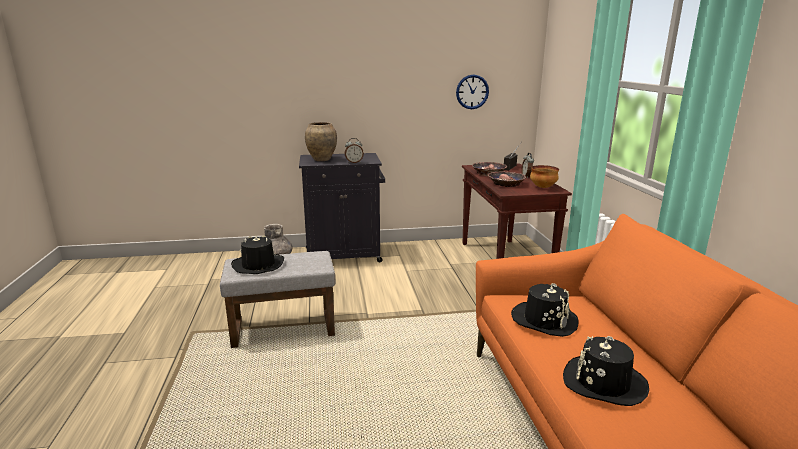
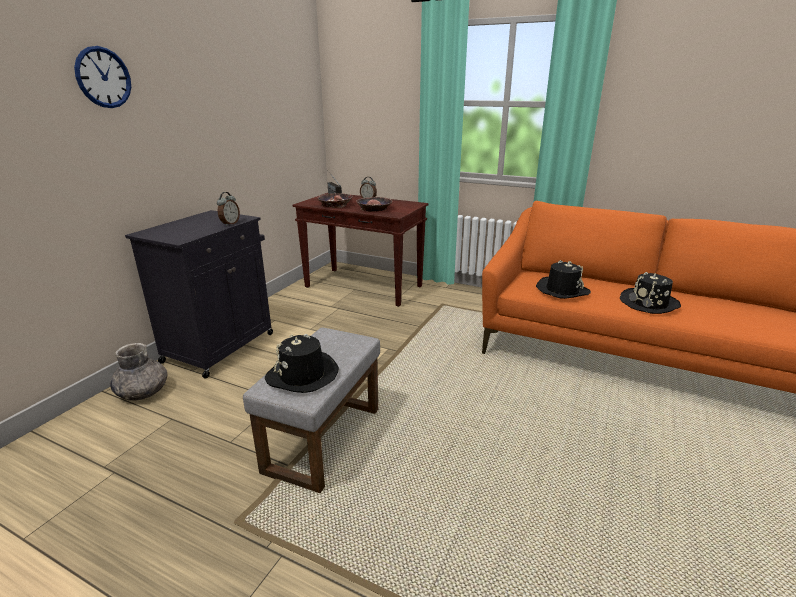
camera: 55 degrees left, 5 degrees up
(321, 159) = (180, 232): brown vase -> none
(472, 92) = (279, 122): wall clock -> wall clock (103, 77)
(543, 187) = (403, 204): bowl -> none

